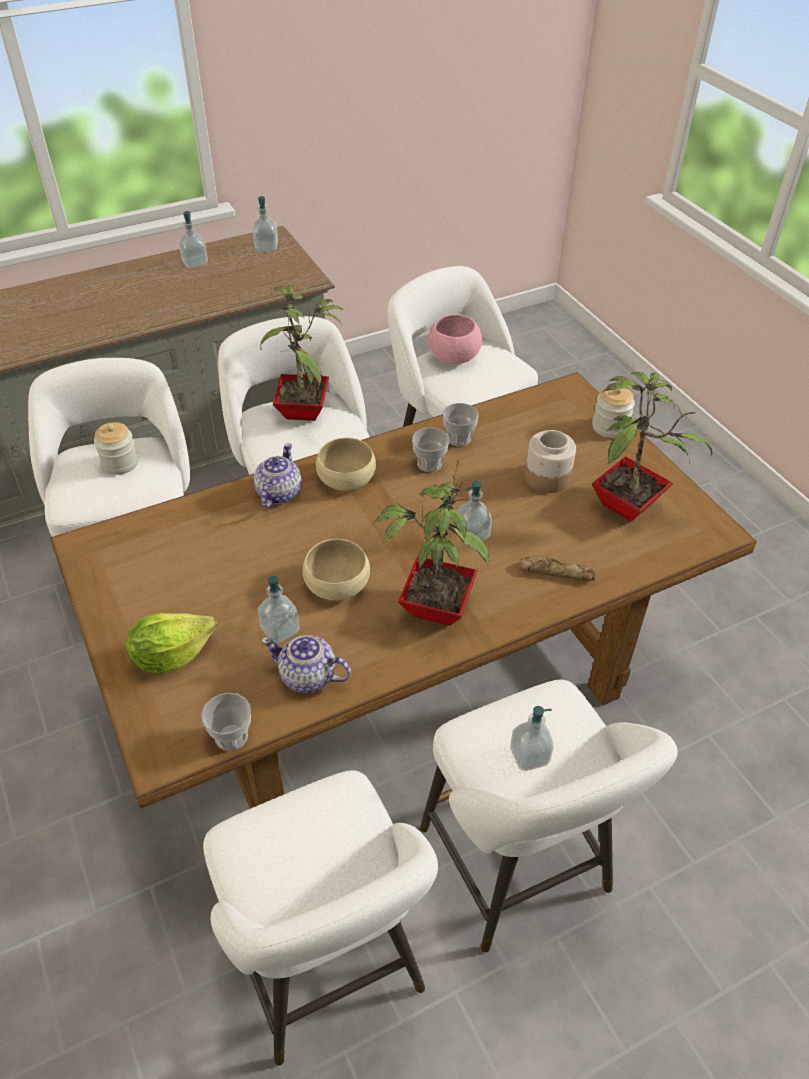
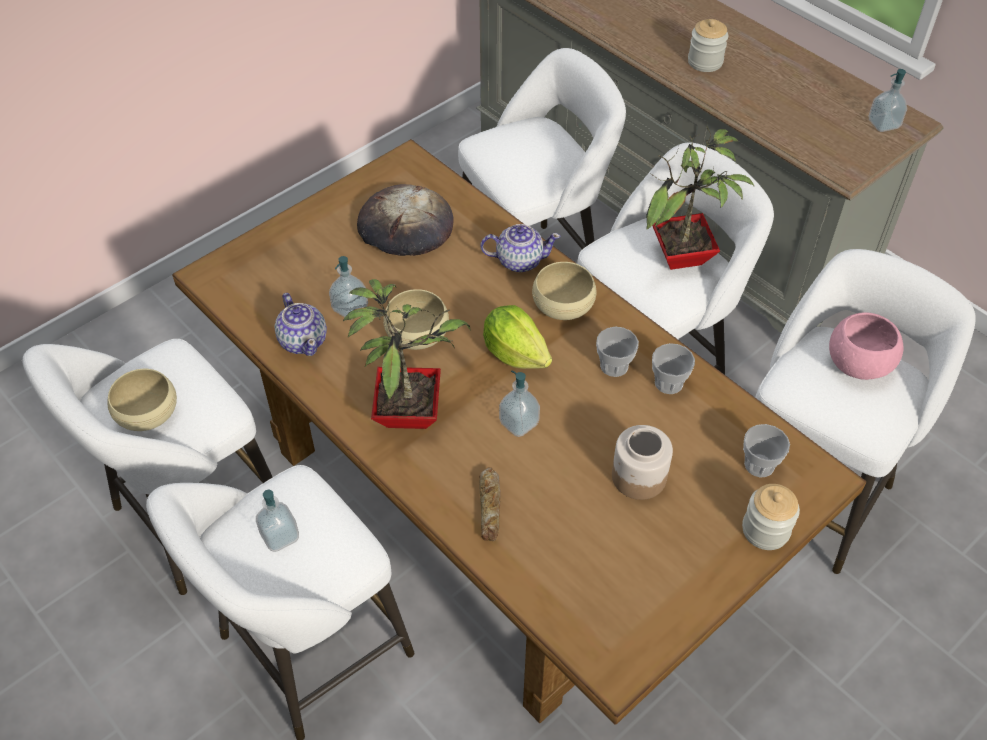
camera: 75 degrees right, 5 degrees up
(120, 463) = (541, 155): jar -> jar (705, 62)
(171, 656) = (305, 250): lettuce -> lettuce (515, 353)
(184, 565) = (405, 226): none -> bread
(195, 263) = (813, 82): soap dispenser -> none
(231, 736) = (234, 309): cup -> cup (759, 465)
(308, 677) = (303, 340): teapot -> teapot turned 150 degrees clockwise
(321, 871) = (147, 412): none -> beige bowl
(628, 504) = (627, 565): potted plant -> none

